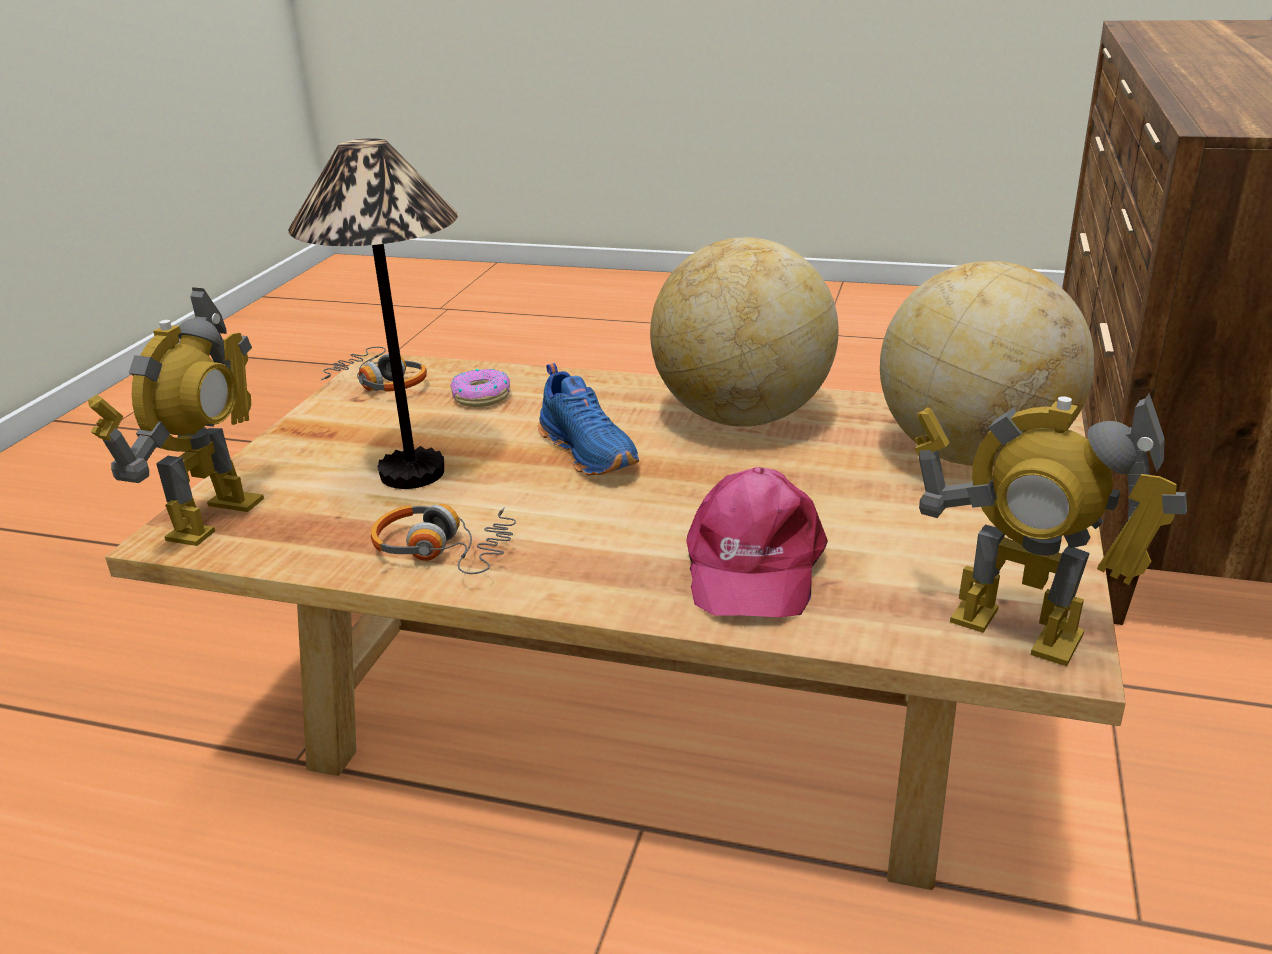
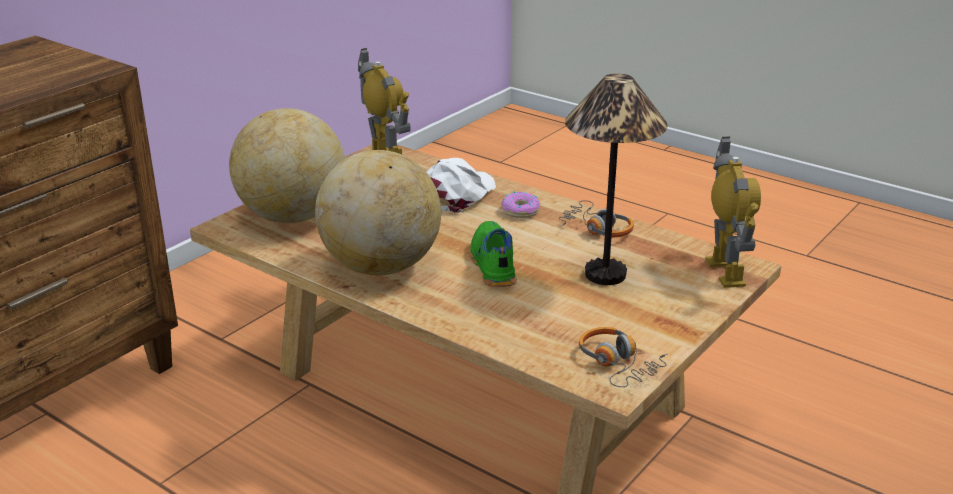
camera: 160 degrees left, 0 degrees up
(213, 518) = (725, 272): toy robot -> toy robot turned 135 degrees clockwise
(481, 397) = (541, 327): donut -> donut (521, 211)
(590, 452) = (492, 265): blue shoe -> green shoe
(752, 564) = (458, 194): pink cap -> white cap

